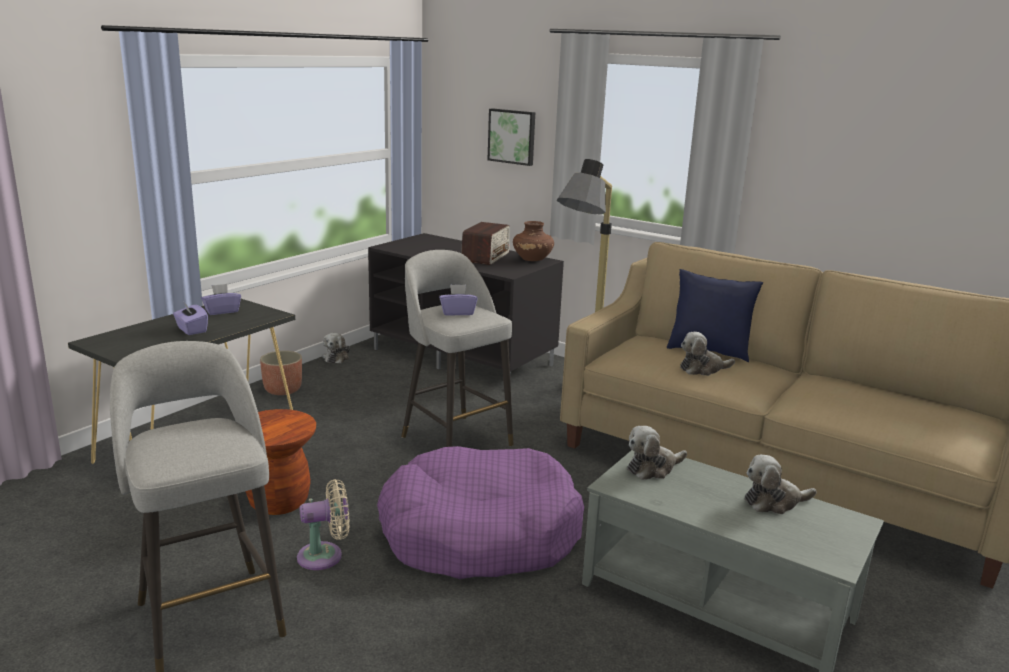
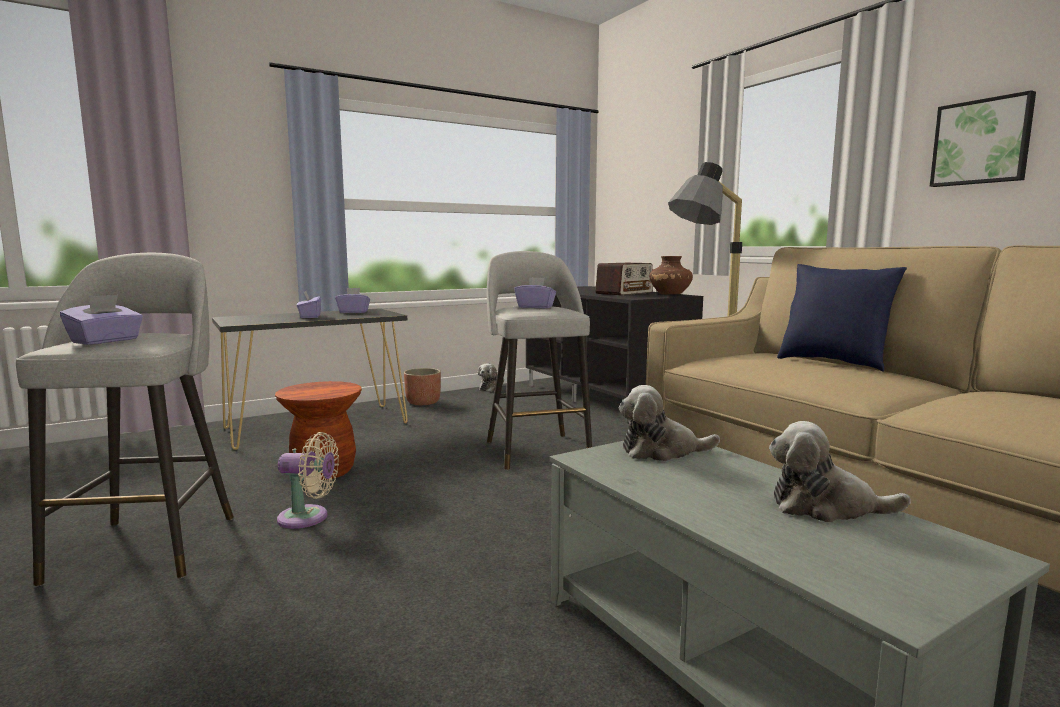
camera: 25 degrees right, 10 degrees down
(195, 451) = (106, 341): none -> purple tissue box
(479, 534) = (479, 527): purple dog bed -> none
(512, 136) = (665, 184): picture -> picture (981, 142)
(702, 369) = (807, 371): plush toy -> none

